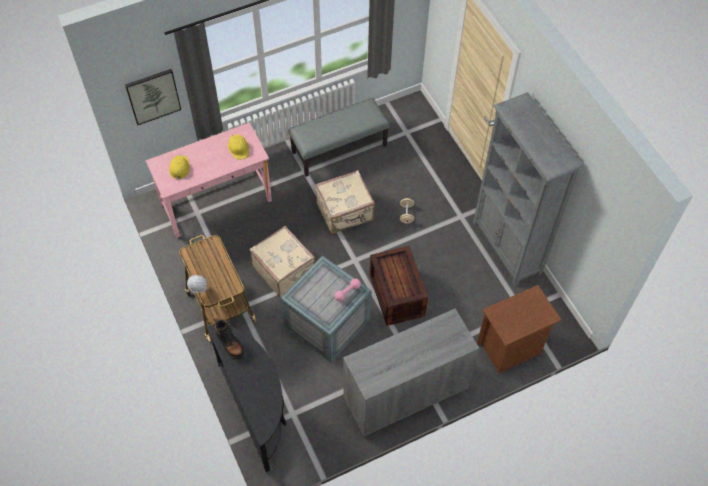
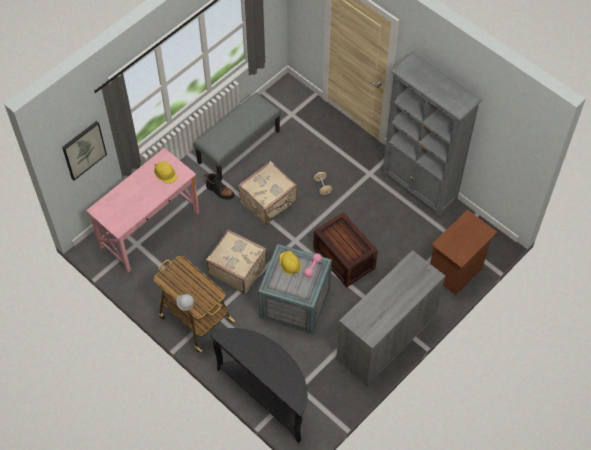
camera: 20 degrees left, 0 degrees up
(179, 168) = (120, 207): yellow hard hat -> yellow hard hat (289, 263)
(229, 343) = (236, 342): black boot -> black boot (220, 191)

